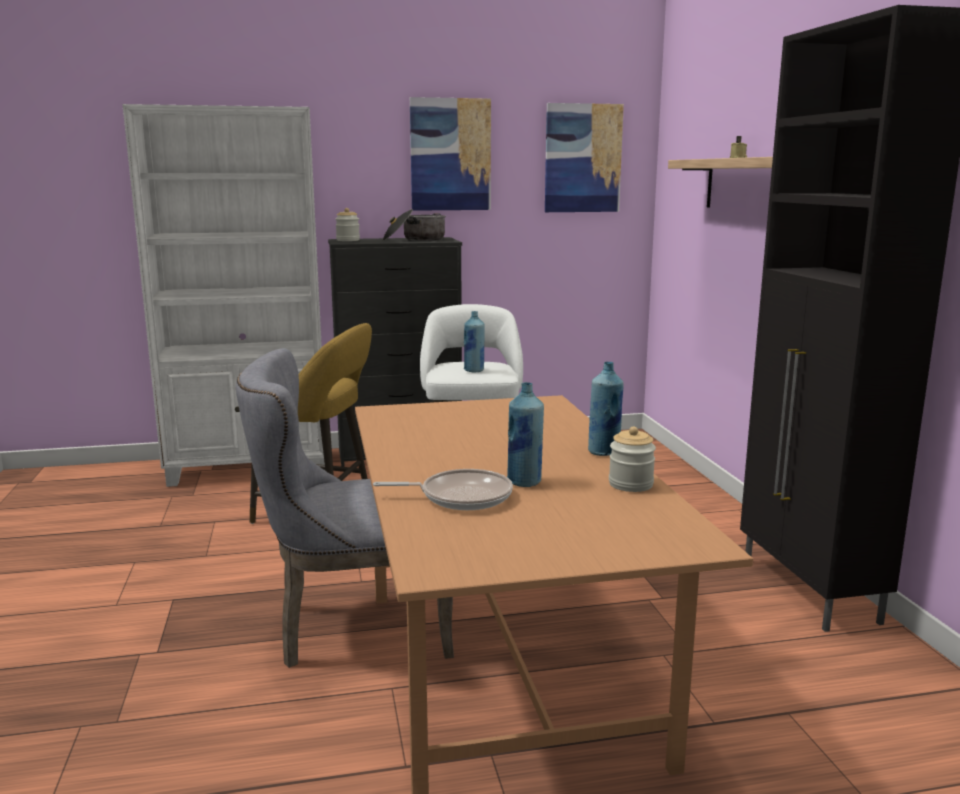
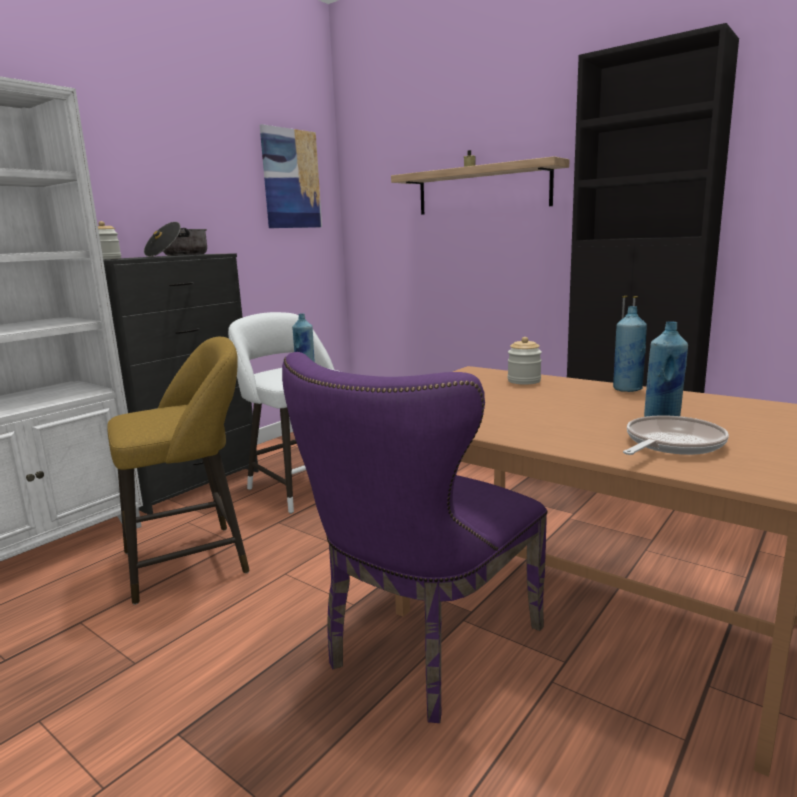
camera: 40 degrees left, 0 degrees up
(352, 628) = (424, 650): grey chair -> purple chair
(450, 155) = (184, 169): picture -> none
(630, 484) = (713, 401): jar -> jar (524, 381)

